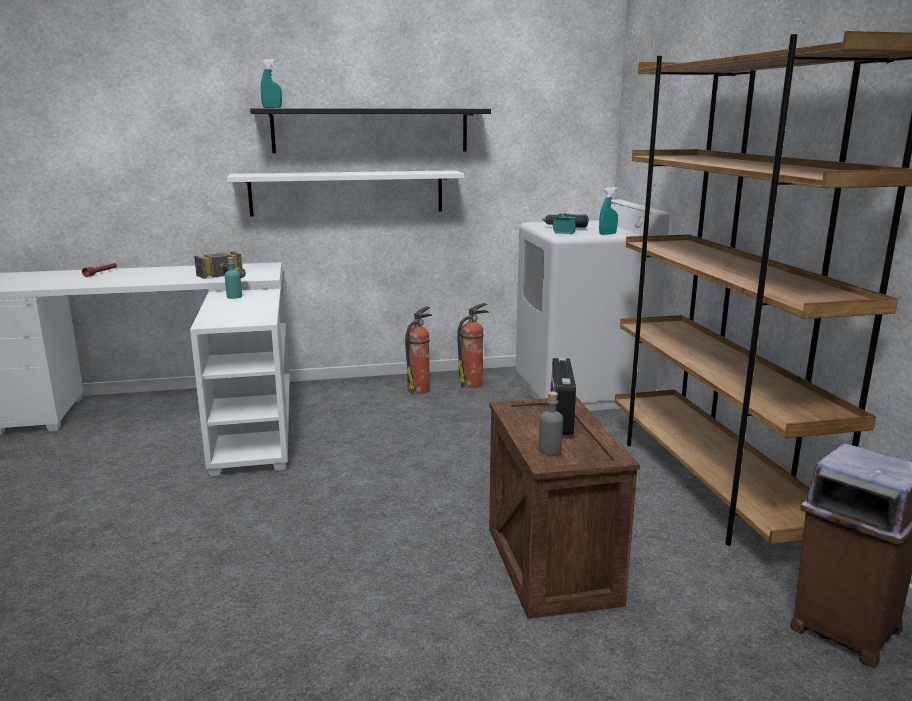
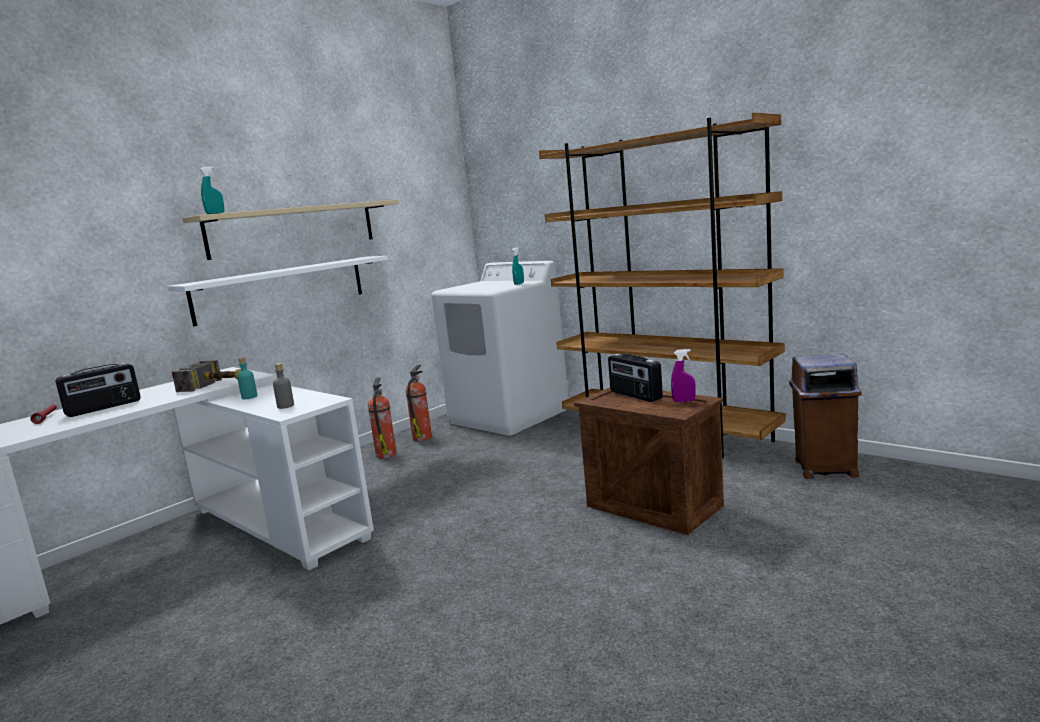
camera: 35 degrees left, 5 degrees down
(137, 276) = (104, 408): none -> radio
(371, 130) = (294, 229): black shelf -> beige shelf
(550, 450) = (666, 408): grey bottle -> grey bottle (285, 406)
(562, 230) = (481, 288): power drill -> none
(588, 449) = (684, 401): none -> purple spray bottle

